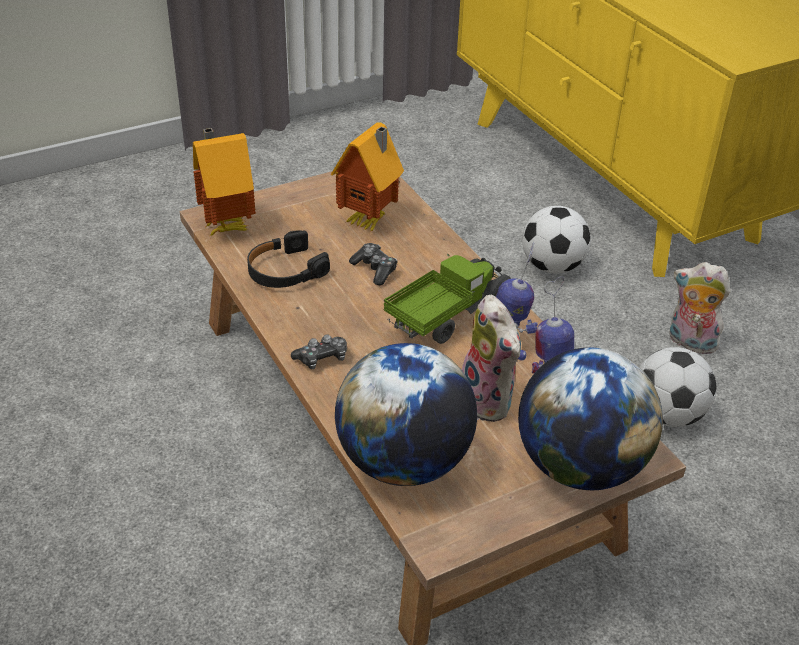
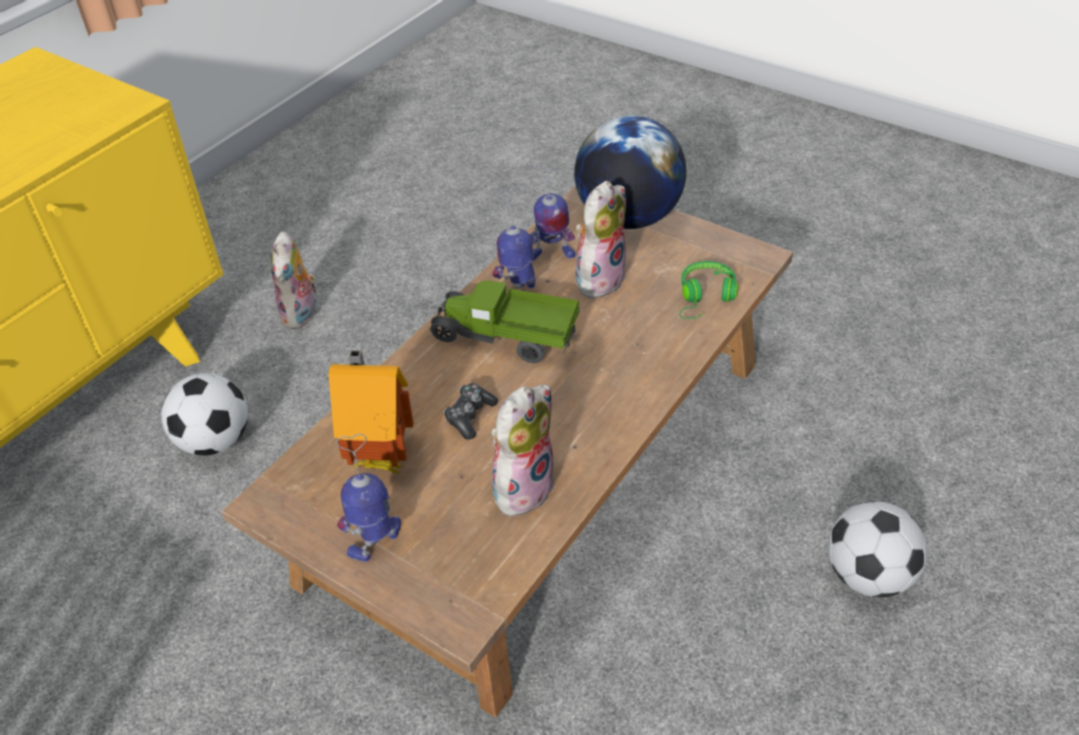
camera: 115 degrees left, 5 degrees up
(226, 226) = (473, 588): toy house -> none
(285, 270) = (522, 486): black headphones -> plush toy
(301, 203) = (377, 540): none -> toy robot
(322, 358) = (633, 394): game controller -> none
(404, 462) = (705, 298): globe -> green headphones
(667, 415) = (411, 306): football -> football (867, 575)

